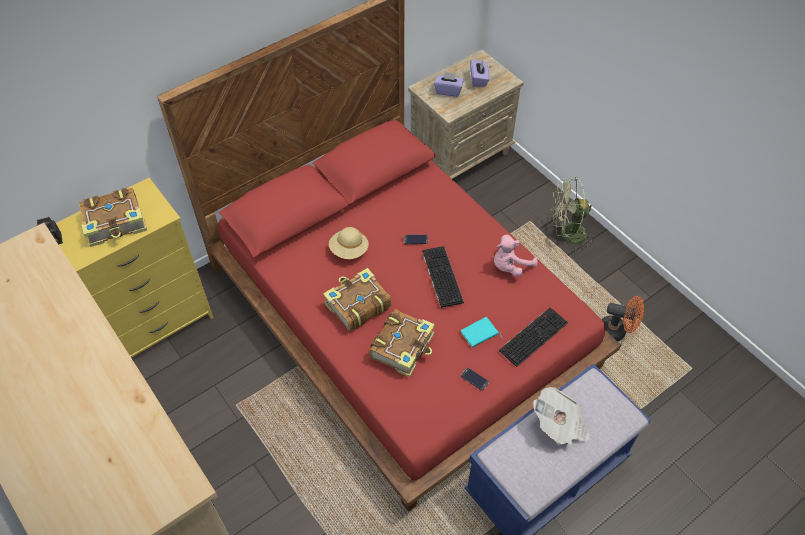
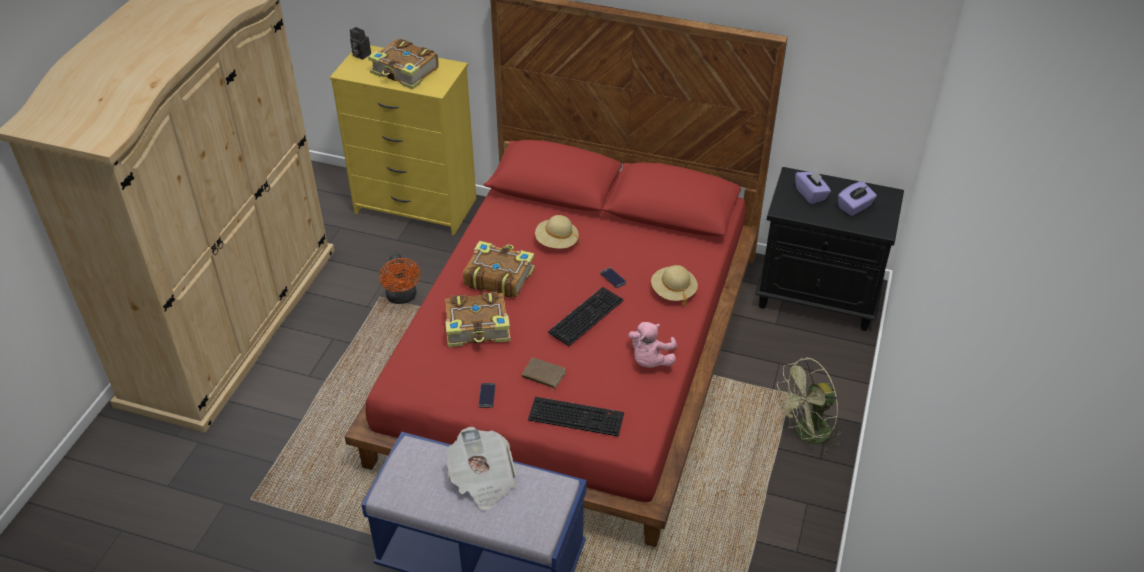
camera: 55 degrees right, 10 degrees down
(456, 215) = (673, 291): none -> beige hat
(461, 155) = (819, 296): beige nightstand -> black nightstand
(479, 334) = (543, 375): turquoise book -> brown book
(510, 266) = (650, 360): pink plush toy -> pink plush toy turned 90 degrees counterclockwise
(567, 235) = (806, 434): green fan -> green fan turned 75 degrees counterclockwise
(617, 331) = (716, 540): orange fan -> orange fan (402, 298)

